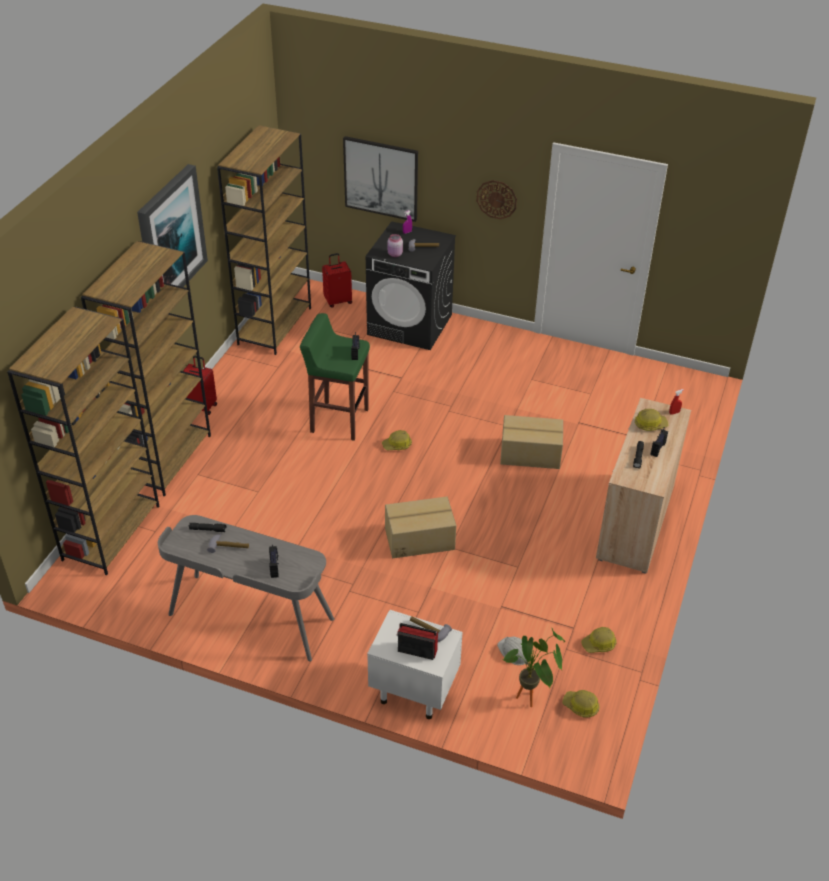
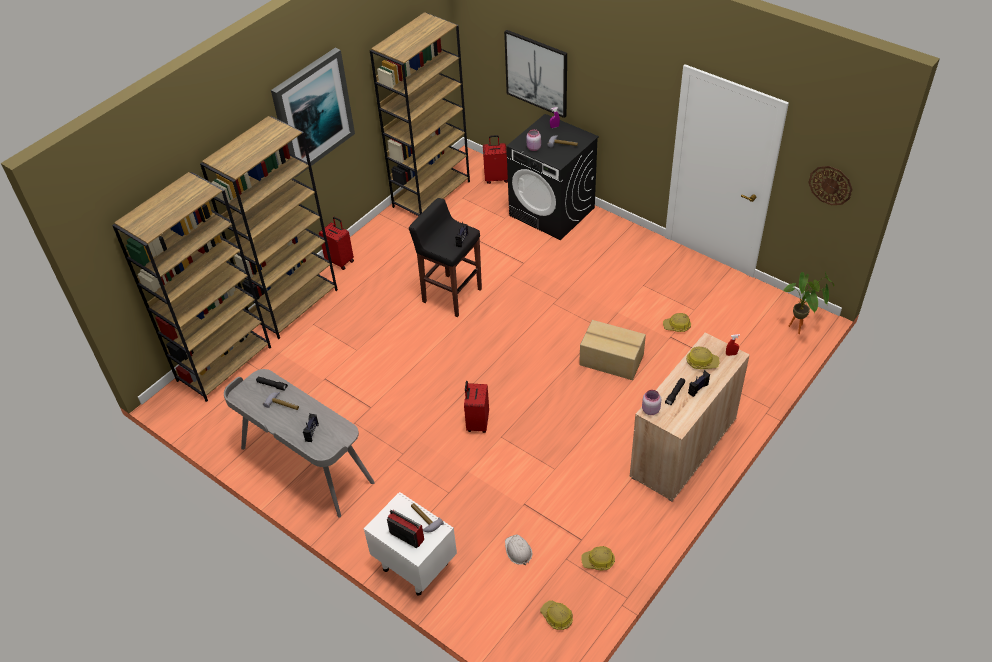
camera: 20 degrees right, 5 degrees up
(338, 420) = (451, 295): green stool -> black stool
(397, 445) = (493, 328): hard hat -> hard hat (677, 326)
(419, 538) = (477, 423): cardboard box -> red suitcase
(496, 199) = (634, 109): wall clock -> wall clock (830, 185)
(531, 700) = (514, 600): potted plant -> potted plant (800, 330)
(621, 476) = (650, 410): none -> pink jar

